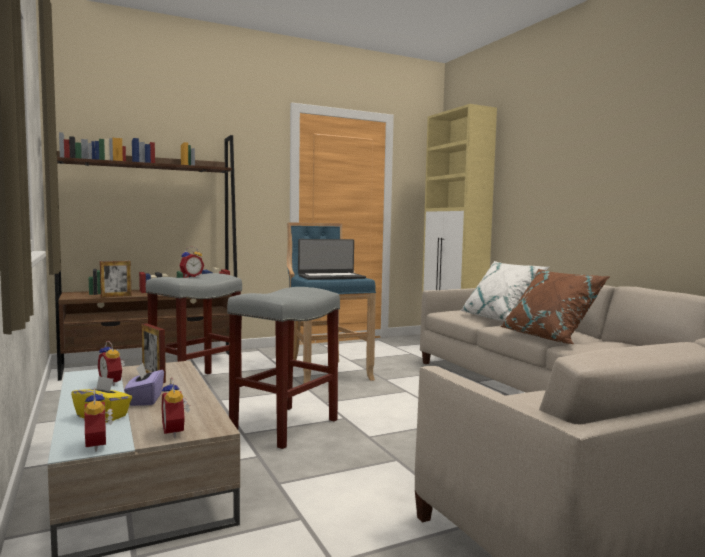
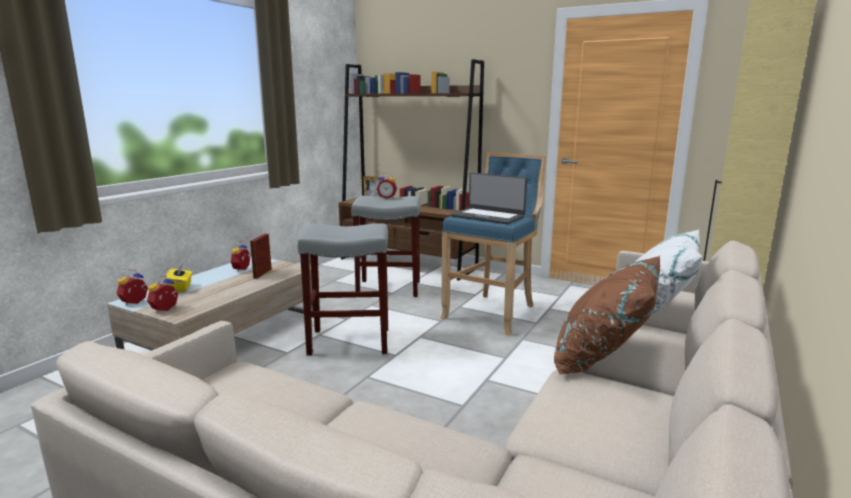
camera: 55 degrees right, 10 degrees up
(145, 400) = (217, 286): purple tissue box -> none

